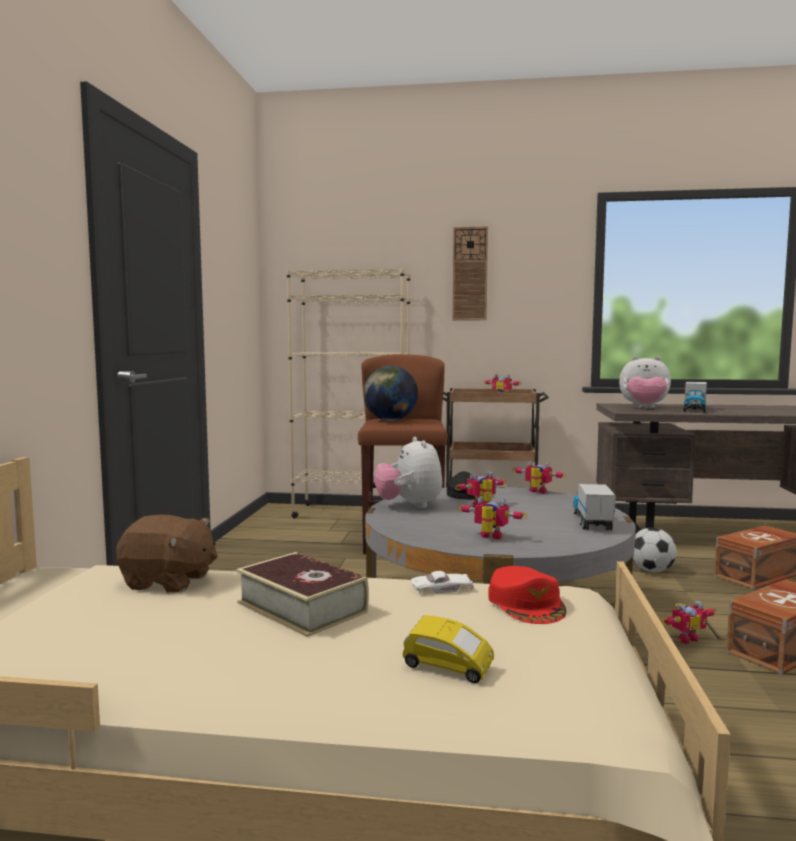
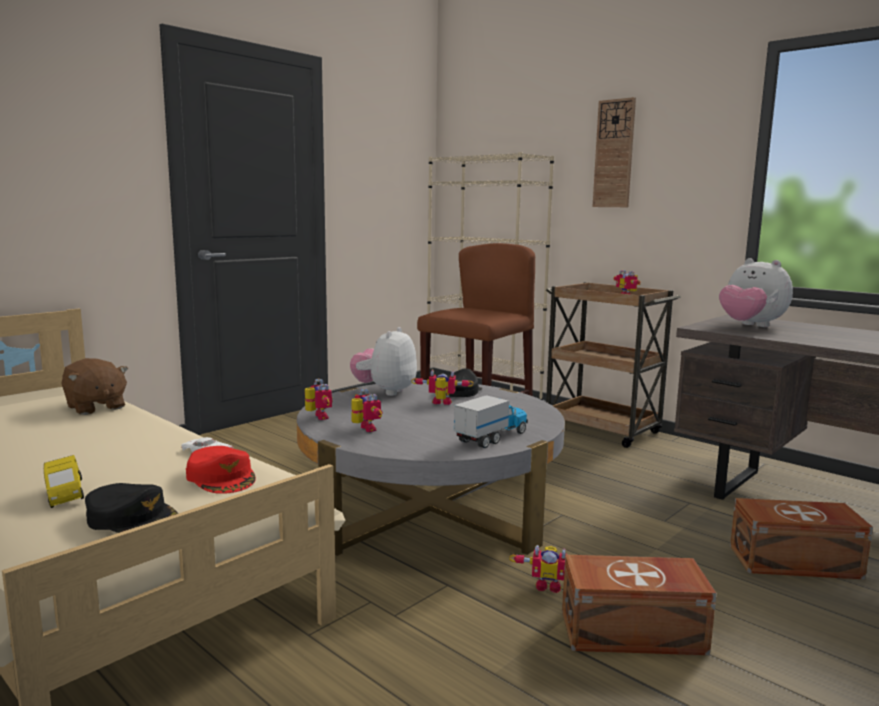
camera: 35 degrees right, 5 degrees up
(302, 607) = (106, 439): book -> none
(390, 420) = (460, 310): globe -> none
(527, 604) = (222, 477): red cap -> red cap turned 60 degrees counterclockwise
(537, 492) = (530, 402): toy robot -> toy robot (317, 417)
(576, 661) = (133, 518): none -> black cap
(651, 571) = (664, 520): football -> none
(694, 410) = (809, 335): toy truck -> none

